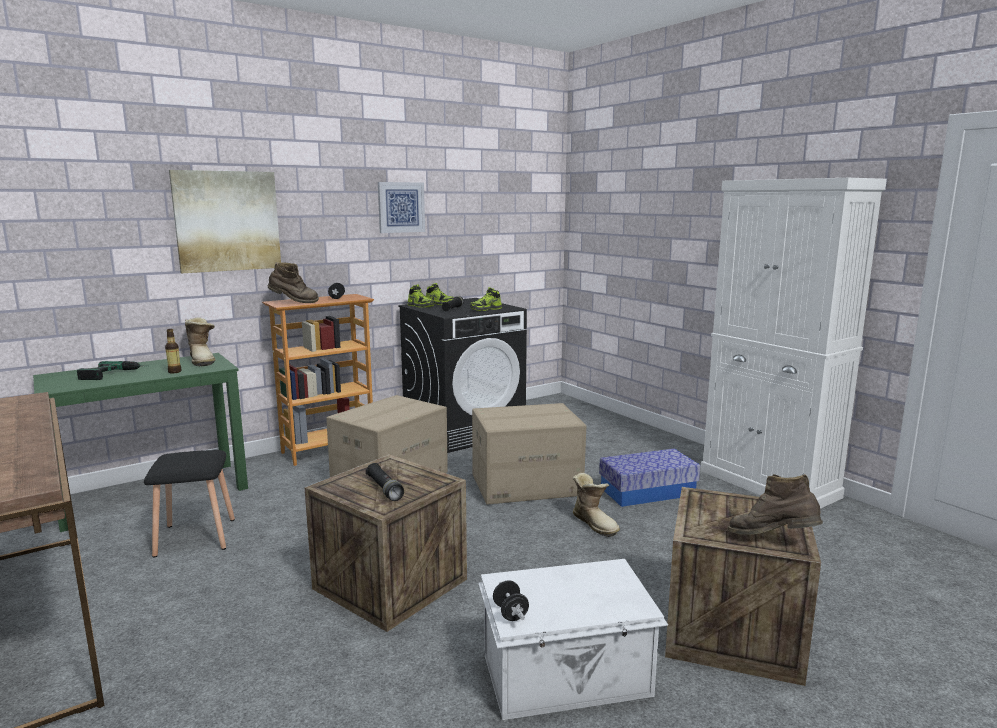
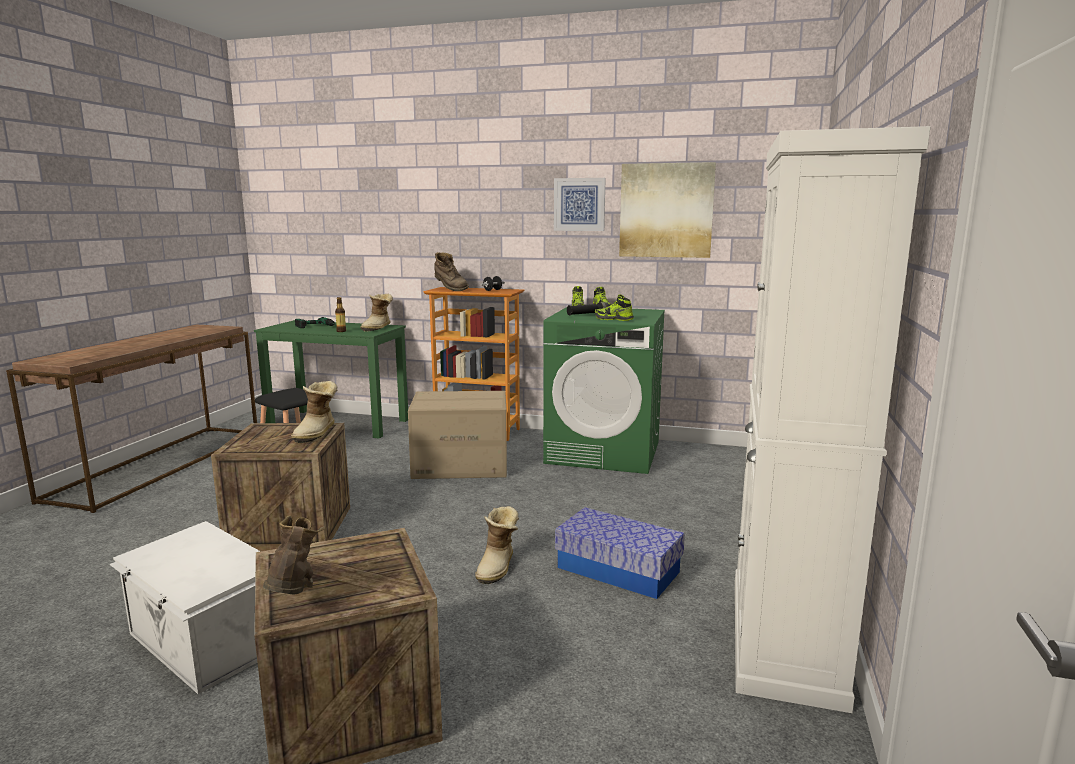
camera: 50 degrees right, 0 degrees up
(227, 221) = (419, 215): picture -> picture (666, 210)
(384, 489) = (269, 440): black flashlight -> none
(404, 468) = (317, 433): none -> boot
(464, 431) = (604, 452): black washing machine -> green washing machine
(510, 613) = (148, 548): black dumbbell -> none
(526, 484) = (534, 512): cardboard box -> none

